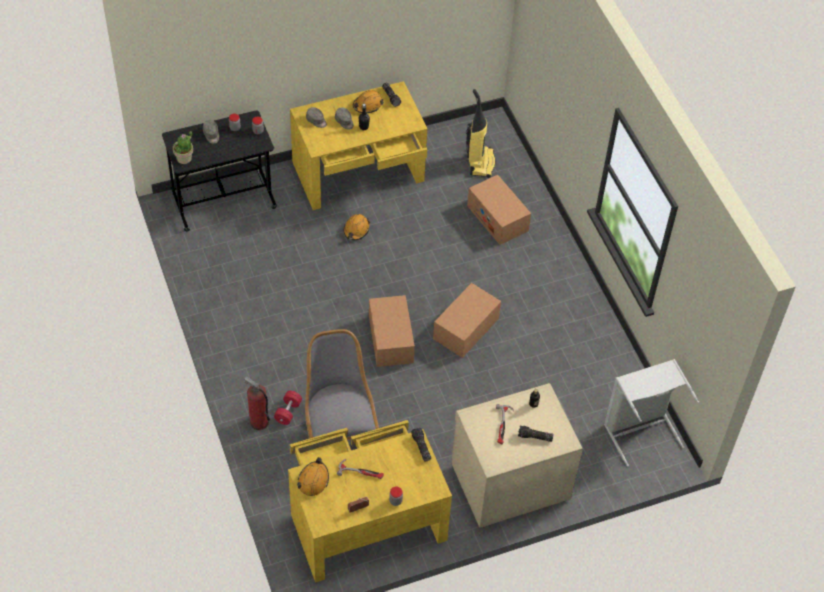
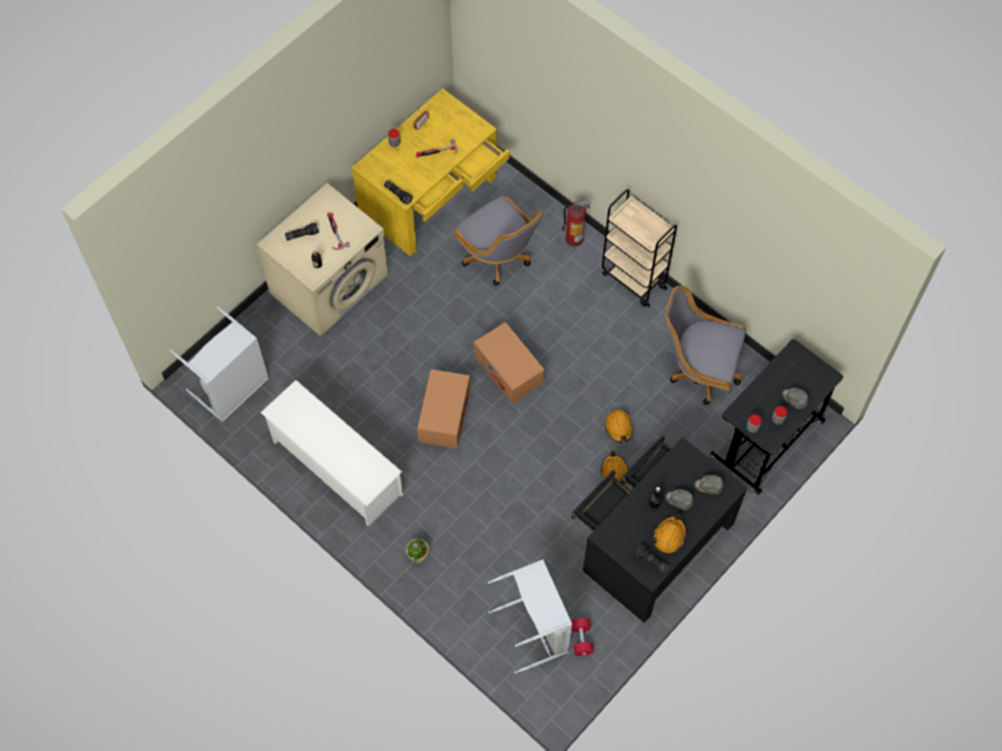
camera: 155 degrees right, 10 degrees up
(184, 158) = (798, 358): potted plant -> potted plant (418, 556)
(234, 361) = (634, 281): none -> beige cart
(236, 269) = (698, 371): none -> grey office chair
(288, 412) = (555, 258): red dumbbell -> red dumbbell (581, 639)
(313, 480) = (470, 129): orange hard hat -> orange hard hat (619, 427)
(361, 176) = (651, 542): yellow desk -> black desk
(480, 162) = (536, 628): vacuum cleaner -> grey laundry basket
(497, 218) = (479, 562): cardboard box -> none
(577, 329) = (336, 468): none -> white shoe rack

